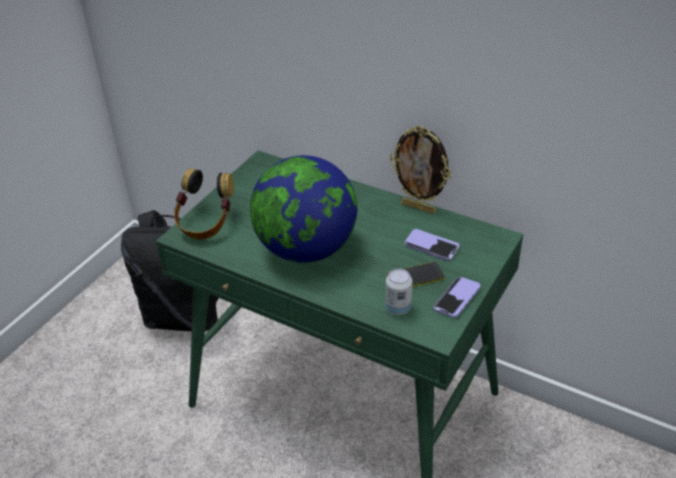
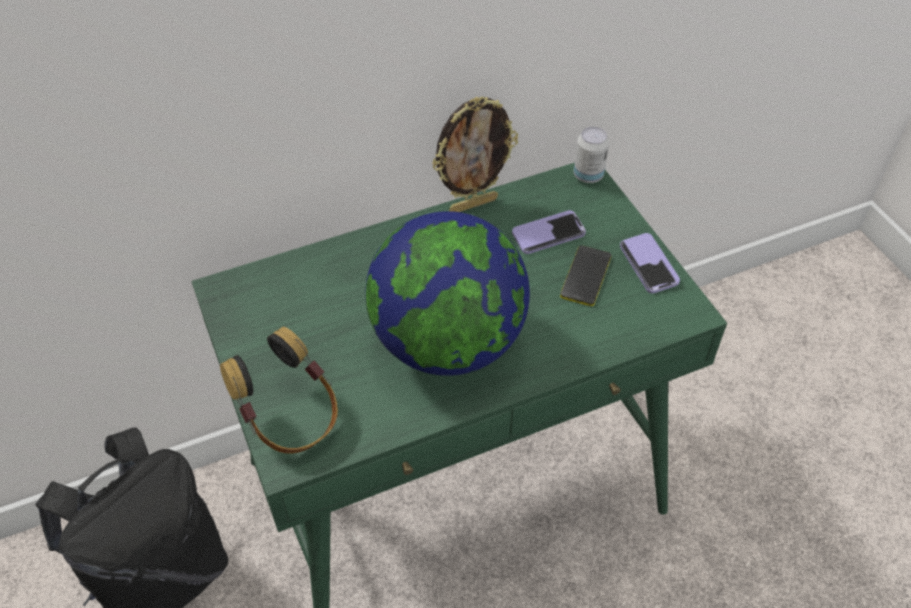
camera: 55 degrees left, 10 degrees up
(398, 308) = (623, 320): can -> can (588, 175)

